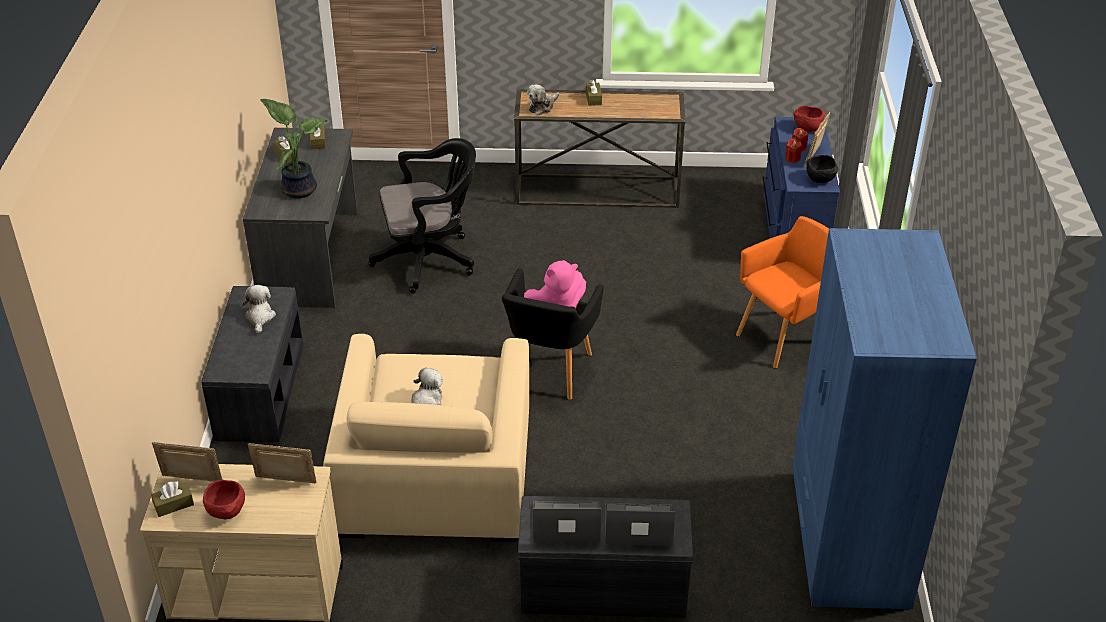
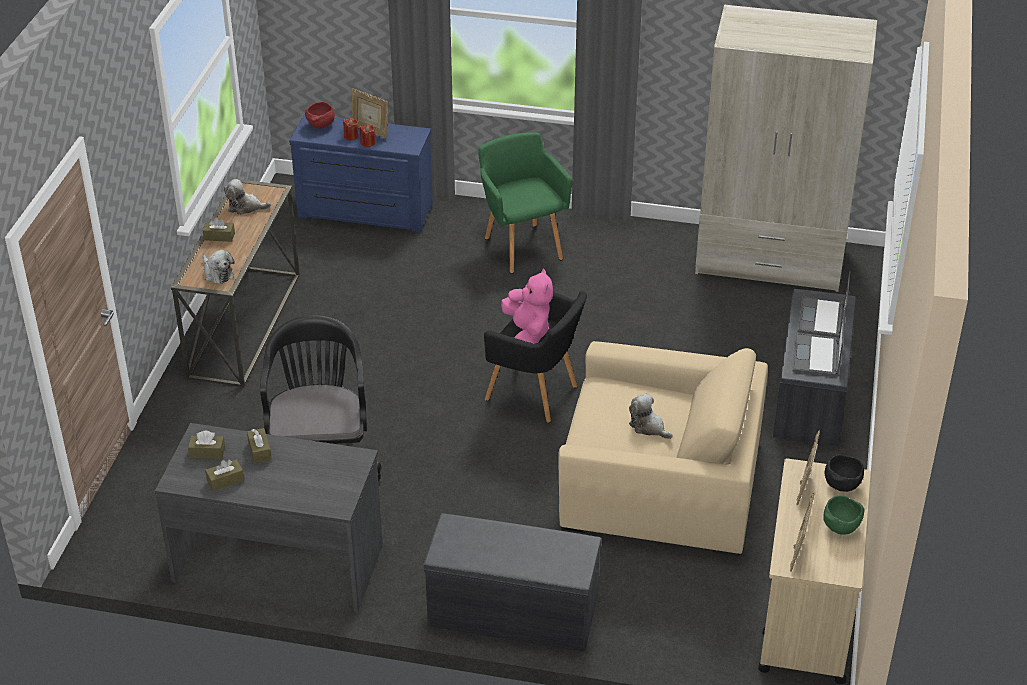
camera: 80 degrees left, 0 degrees up
(173, 504) = (829, 564): brown tissue box -> brown tissue box (259, 450)
(227, 512) = (841, 527): red bowl -> green bowl
(260, 317) = (489, 541): plush toy -> plush toy (245, 207)
(299, 188) = (304, 471): potted plant -> none
(786, 337) = (522, 245): orange armchair -> green armchair
(821, 180) = (409, 134): black bowl -> black bowl (842, 484)
(847, 538) = (770, 260): blue wardrobe -> beige wardrobe

